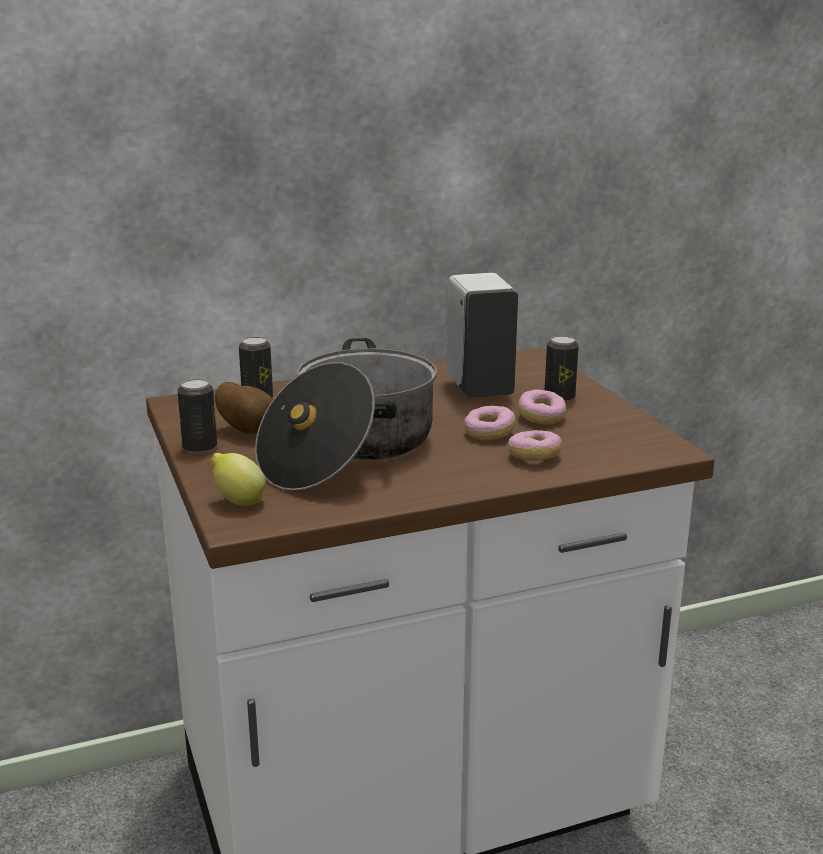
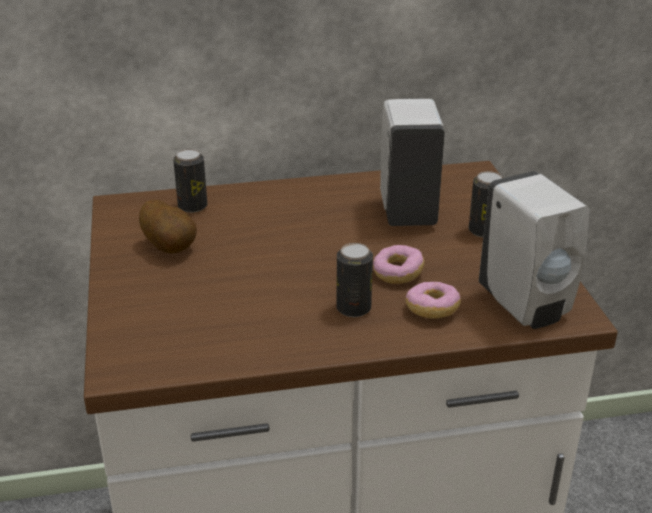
camera: 10 degrees right, 10 degrees up
(200, 447) = (119, 265): can -> can (353, 308)
(238, 502) = (129, 340): lemon -> none
(349, 450) = (255, 283): cooking pot -> none
(541, 417) = (456, 257): donut -> none
(622, 448) = (526, 307): none -> white soap dispenser

